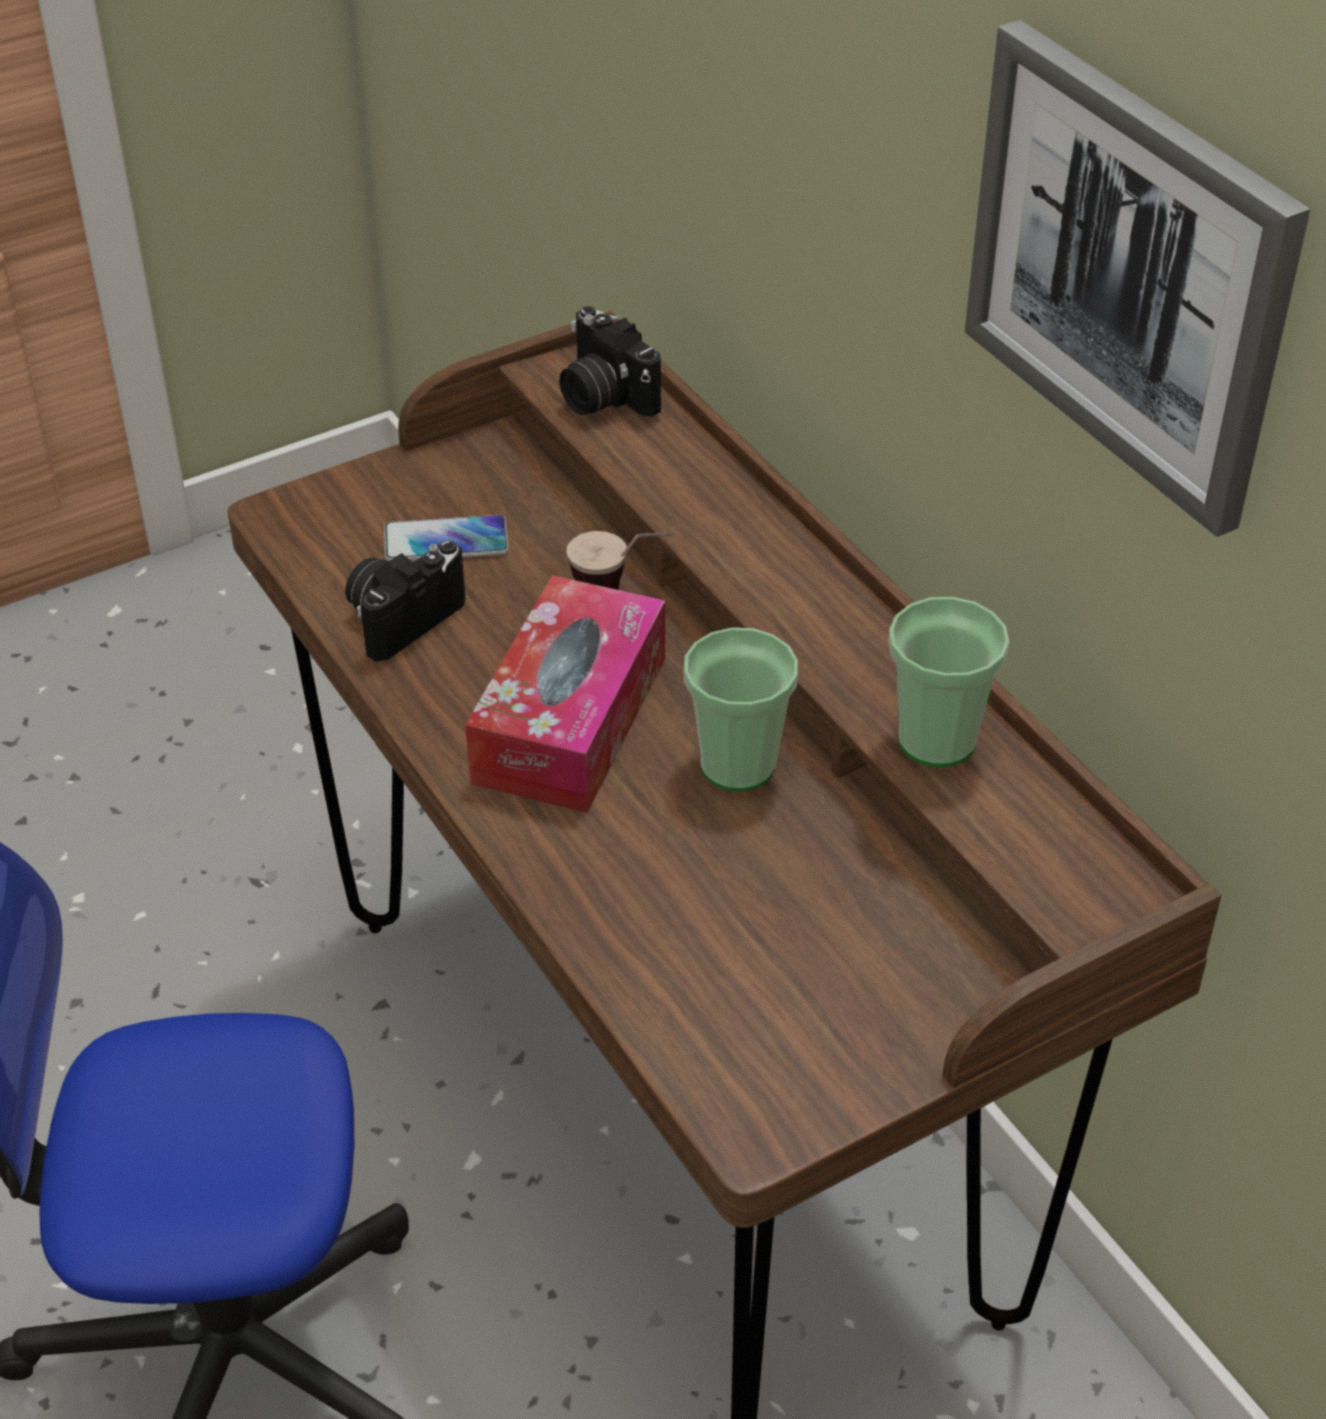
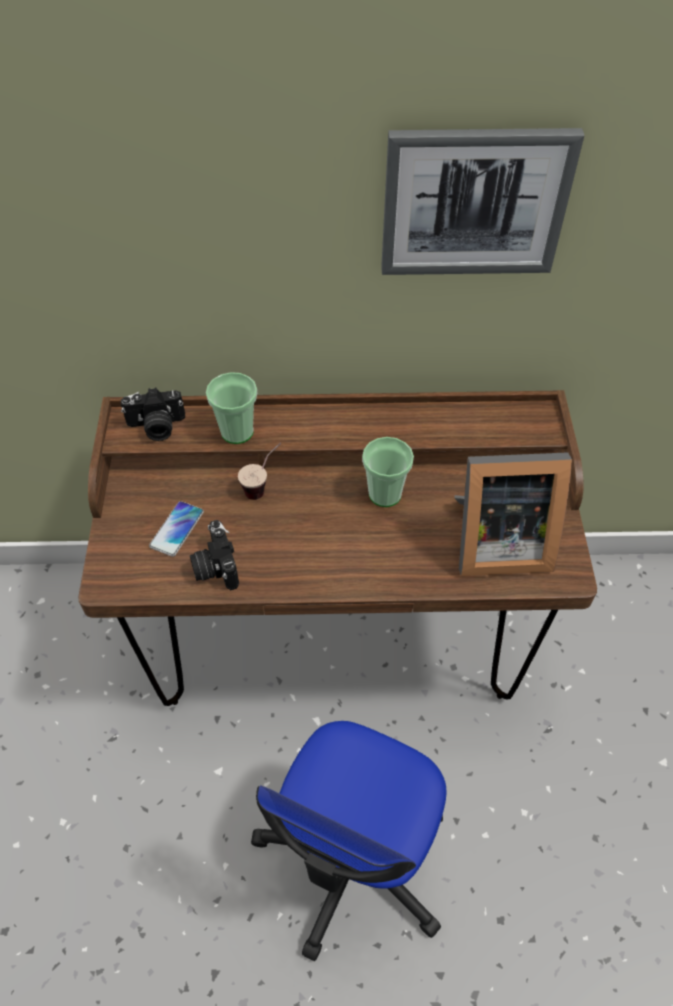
camera: 60 degrees left, 10 degrees up
(570, 719) = (322, 535): tissue box -> none
(747, 977) = (496, 543): none -> picture frame
(936, 740) = (440, 424): cup -> cup (237, 431)

